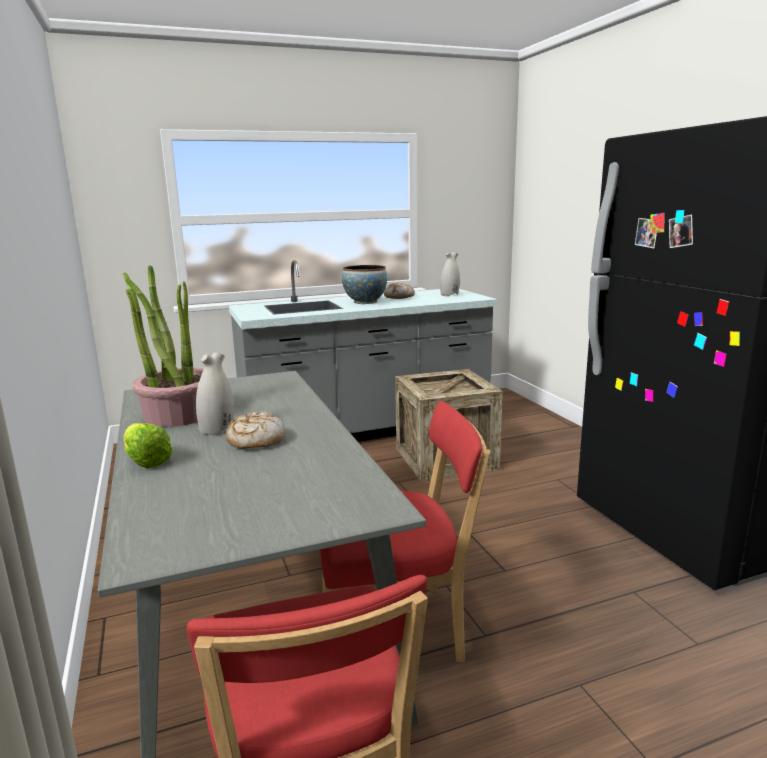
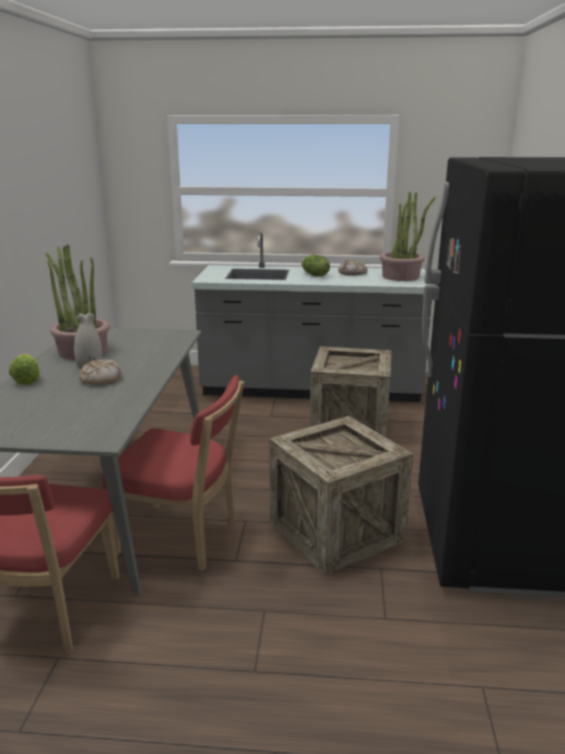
camera: 25 degrees right, 5 degrees up
(365, 302) = (314, 275): bowl -> lettuce
(449, 295) = (401, 276): white vase -> potted plant
(549, 567) = (336, 531): none -> crate

